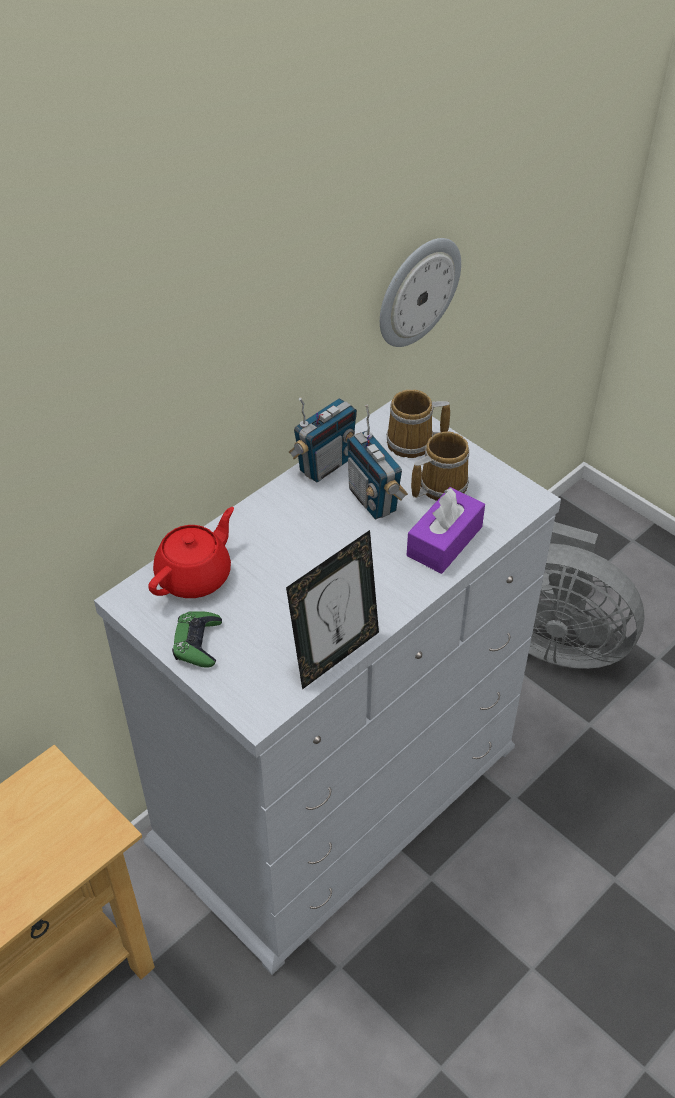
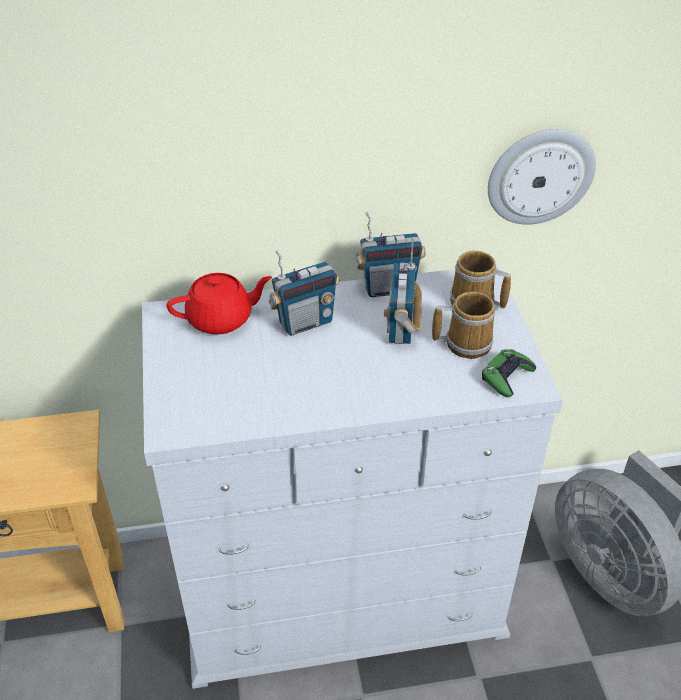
camera: 35 degrees right, 5 degrees down
(198, 643) = (177, 363): green game controller -> green game controller (507, 377)
(280, 538) = (305, 322): none -> radio
(335, 655) = (262, 422): picture frame -> none
(444, 541) = (429, 384): purple tissue box -> none

